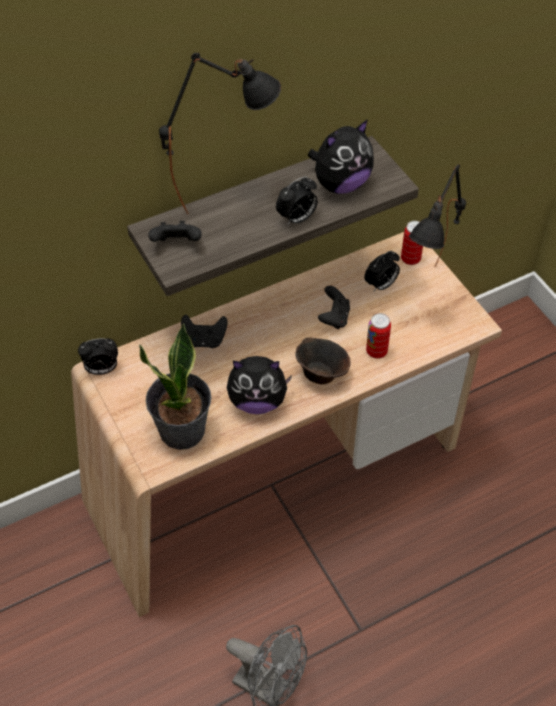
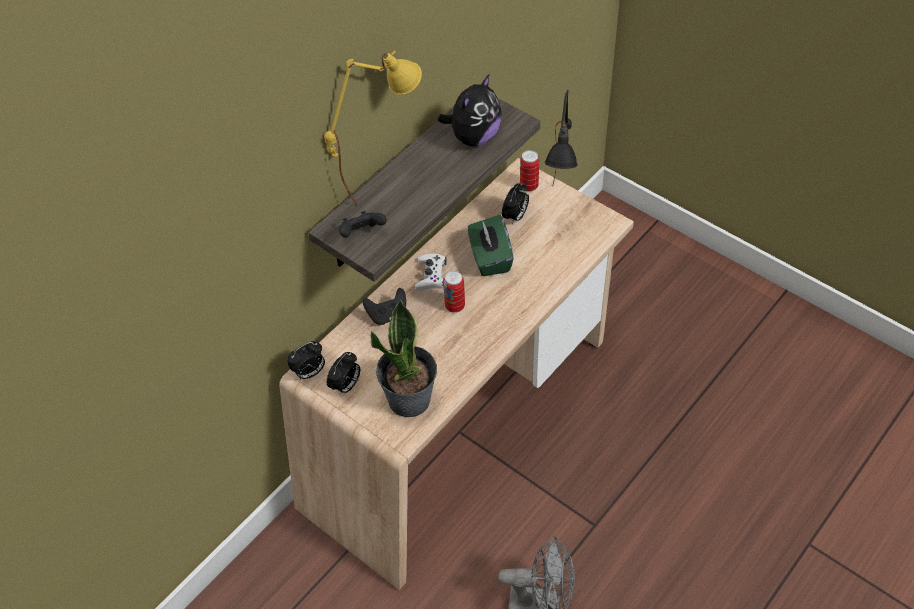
camera: 20 degrees left, 0 degrees up
(224, 198) = (380, 181): black table lamp -> yellow table lamp
(257, 401) = (461, 351): plush toy -> none
(267, 315) = (431, 275): none -> white game controller
(297, 219) = (453, 179): alarm clock -> alarm clock (346, 386)
(321, 372) = (503, 308): brown bowl -> none
(334, 318) = (490, 258): black game controller -> green tissue box
(376, 351) = (540, 274): can -> can (455, 306)

